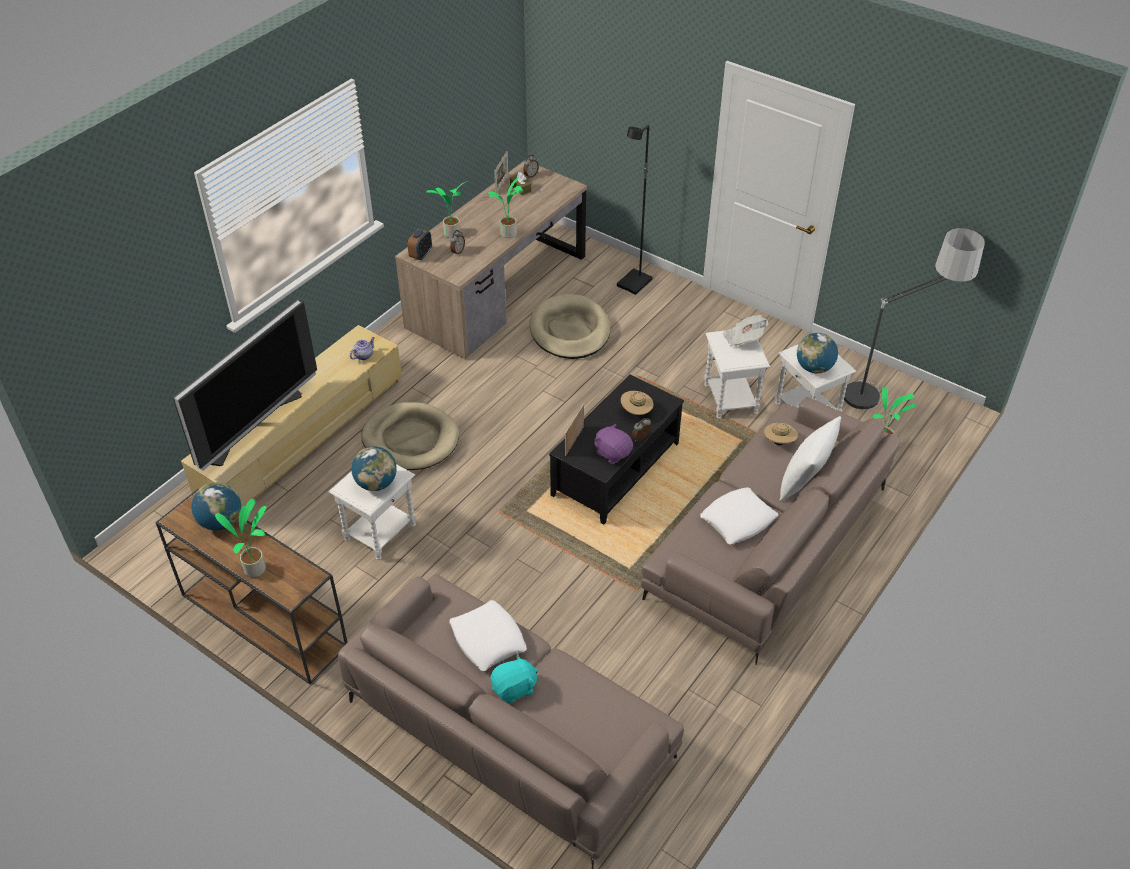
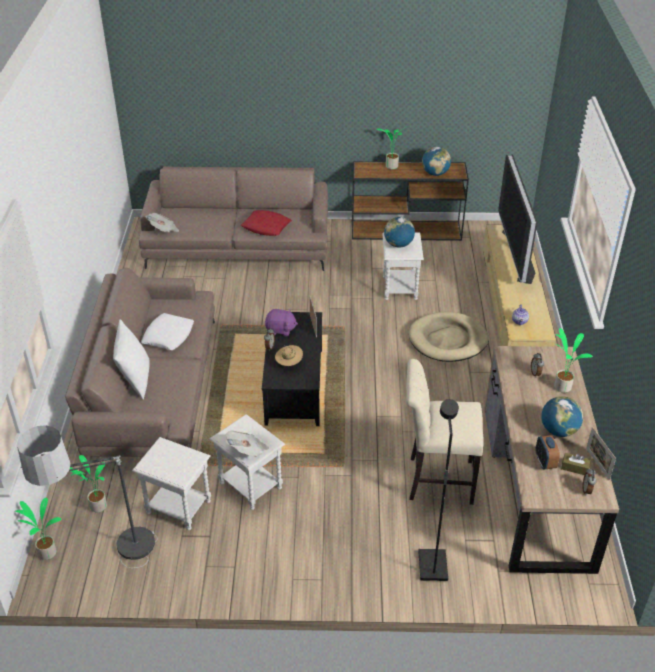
camera: 145 degrees right, 5 degrees down
(421, 255) = (557, 356): alarm clock -> alarm clock (545, 462)
(487, 639) = (266, 227): white pillow -> red pillow
(508, 234) = (519, 410): potted plant -> potted plant (47, 552)
(514, 688) = (234, 217): turquoise plush toy -> none
(570, 330) = (436, 479): beige dog bed -> beige stool
(637, 719) = (163, 230): none -> newspaper
(779, 442) = (170, 399): beige hat -> none
(814, 368) = (169, 452): globe -> globe (558, 430)

